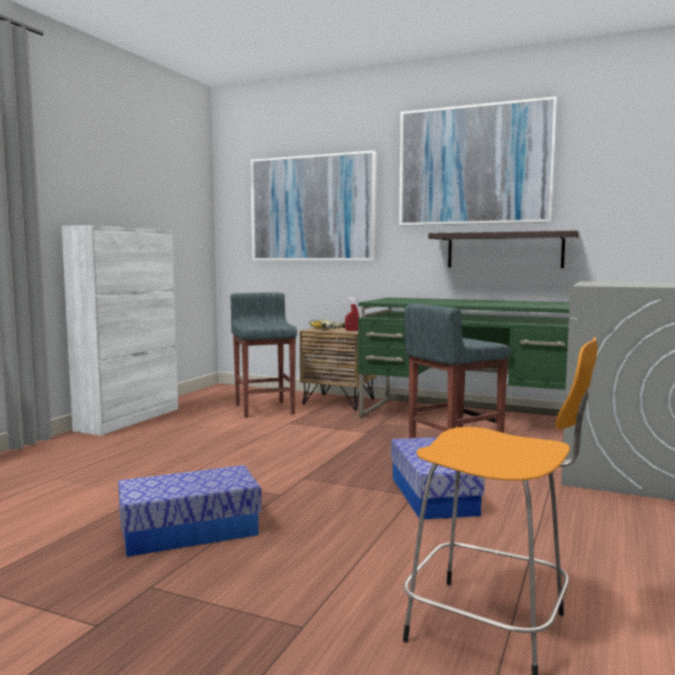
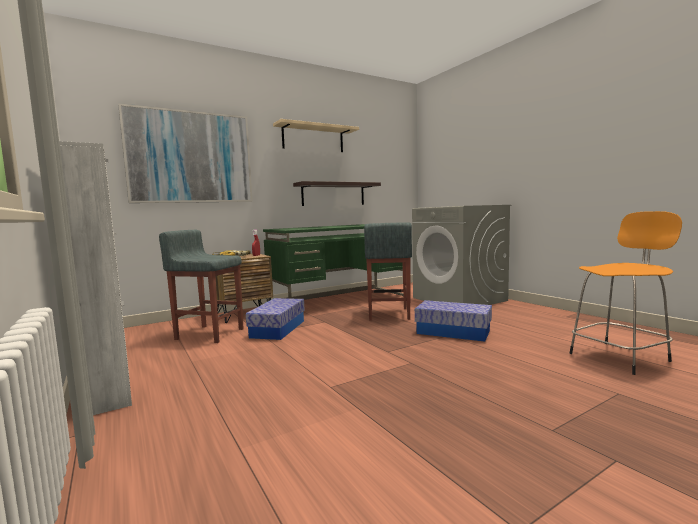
camera: 55 degrees left, 0 degrees up
(189, 531) = (455, 401): storage box -> storage box (278, 329)
(474, 165) = (313, 138): picture -> beige shelf

